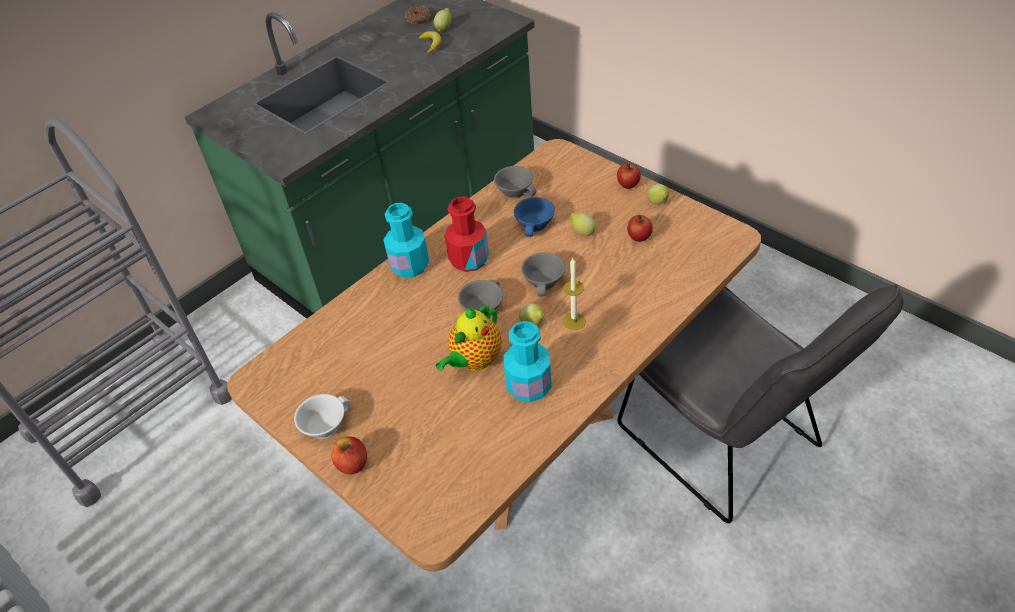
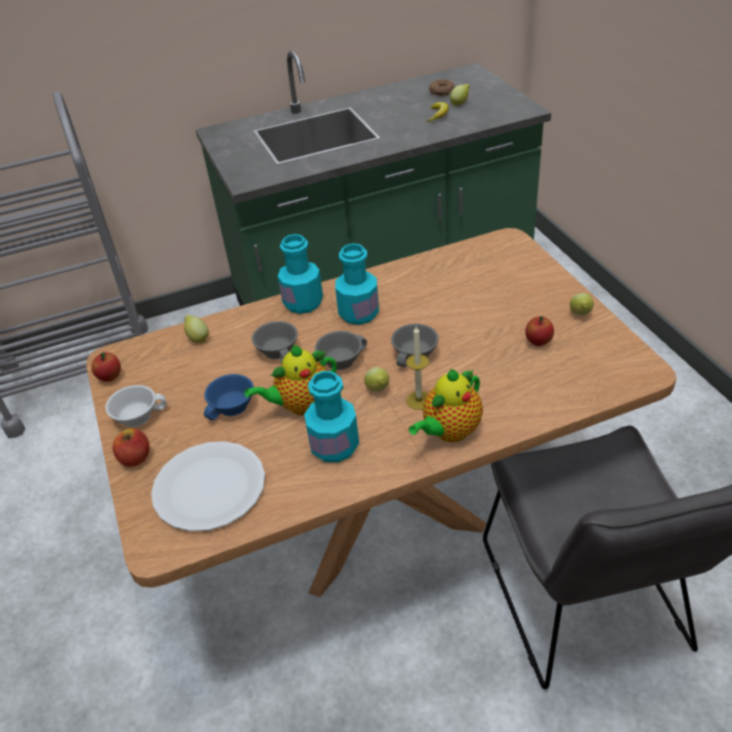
camera: 25 degrees right, 5 degrees down
(442, 463) = (209, 487): none -> white plate
(469, 259) = (359, 313): red bottle -> turquoise bottle
(516, 191) = (444, 265): grey cup -> grey cup (279, 351)
(536, 225) = (442, 300): blue cup -> blue cup (233, 407)
(582, 232) = (483, 320): lemon -> lemon (198, 338)
(616, 339) = (449, 432): none -> teapot
(628, 185) = (560, 289): apple -> apple (110, 377)

